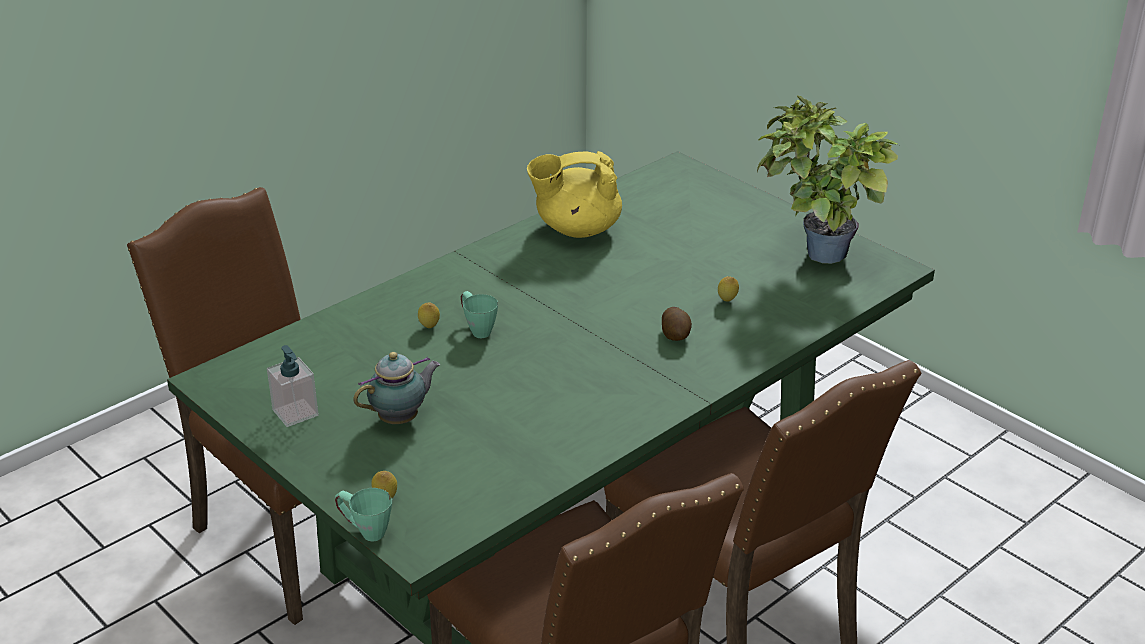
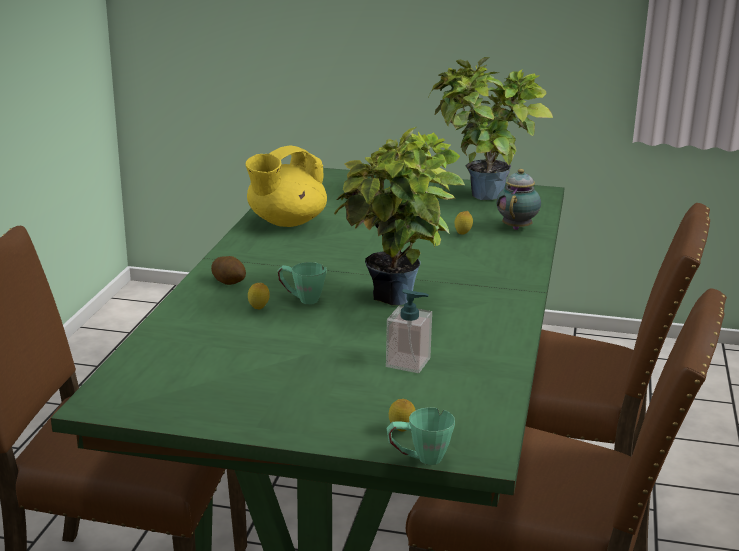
camera: 35 degrees left, 10 degrees down
(295, 413) = (225, 400): soap dispenser -> soap dispenser (408, 362)
(401, 419) = (329, 374): teapot -> teapot (517, 227)
(555, 364) = (398, 302): none -> potted plant
(676, 335) = (459, 262): potato -> potato (229, 282)

